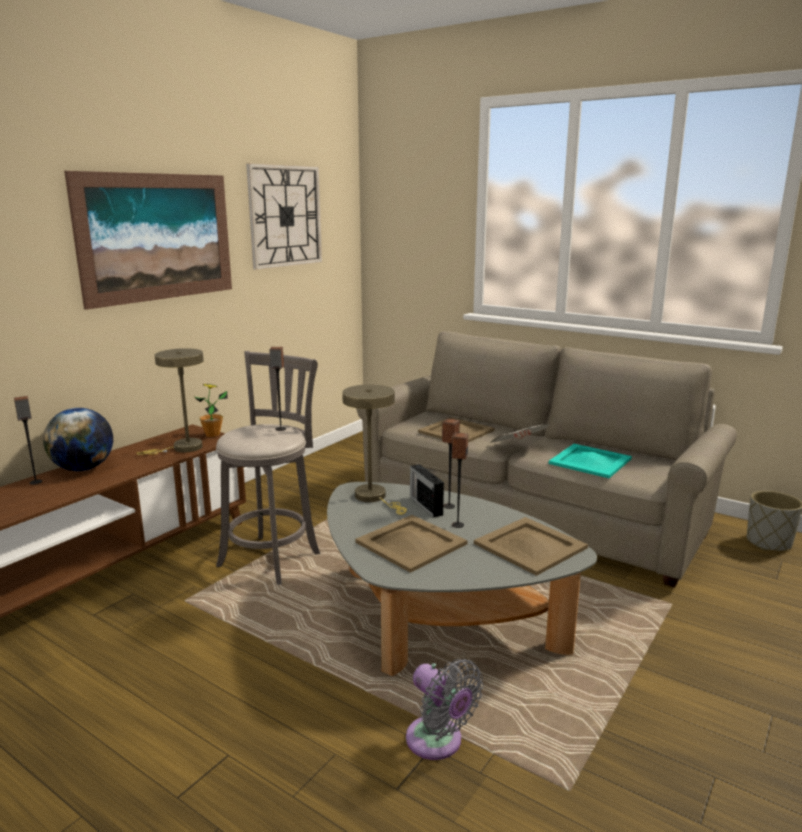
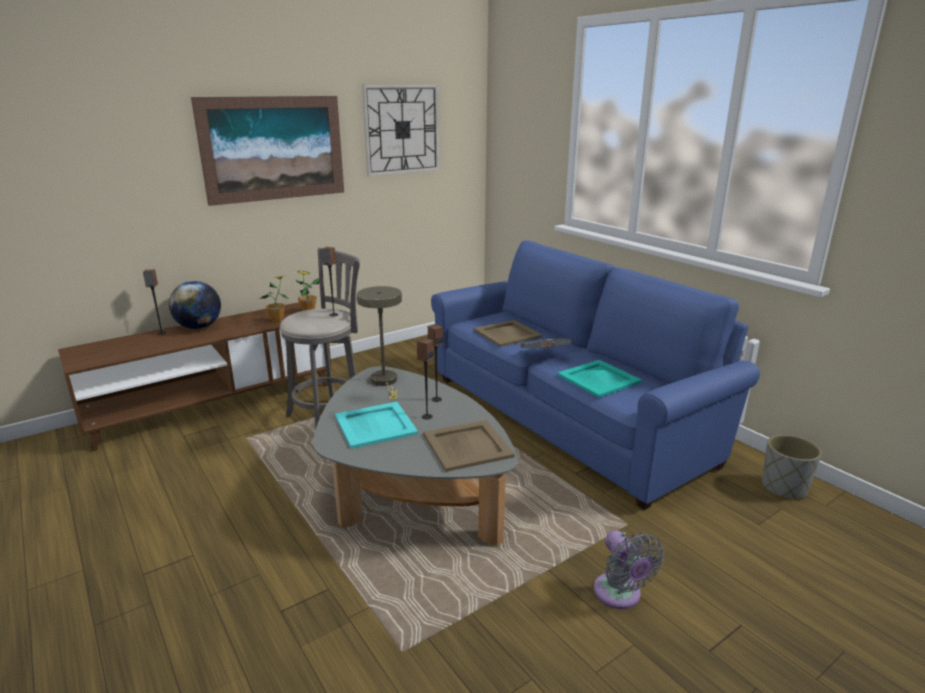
camera: 20 degrees right, 5 degrees up
(182, 448) = (277, 320): beige table lamp -> potted plant
(412, 543) = (376, 425): beige tray -> turquoise tray
(425, 505) = (418, 395): radio -> none
(438, 742) = (336, 586): grey fan -> grey fan (620, 595)
(532, 511) = (570, 416): beige sofa -> blue sofa

